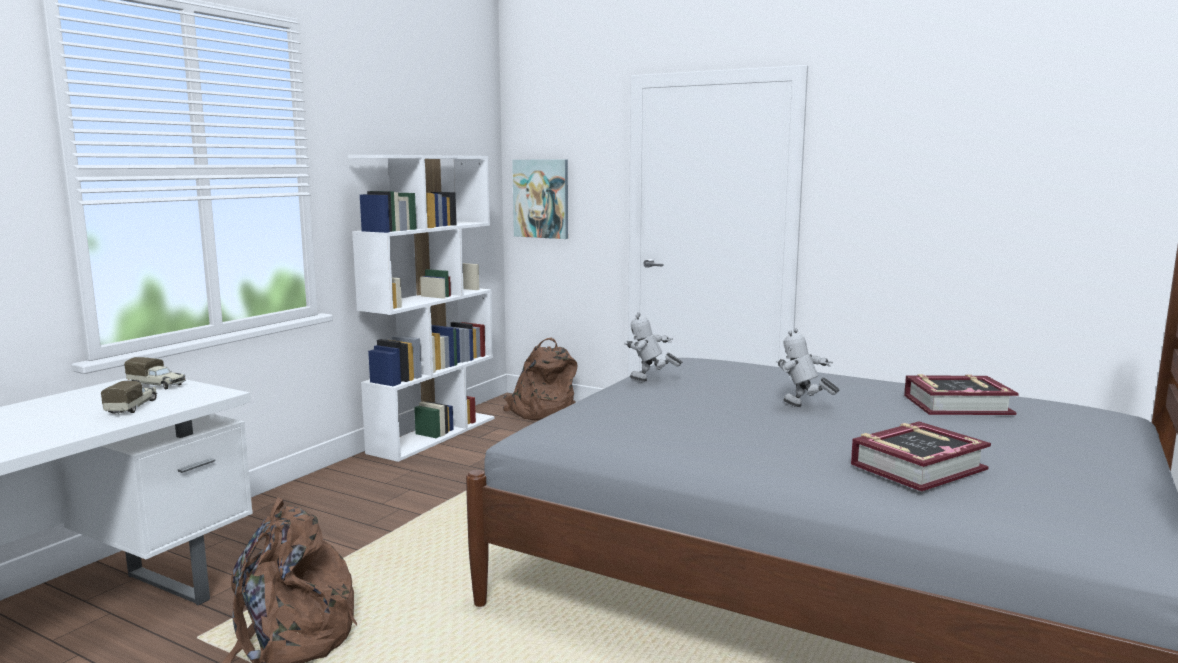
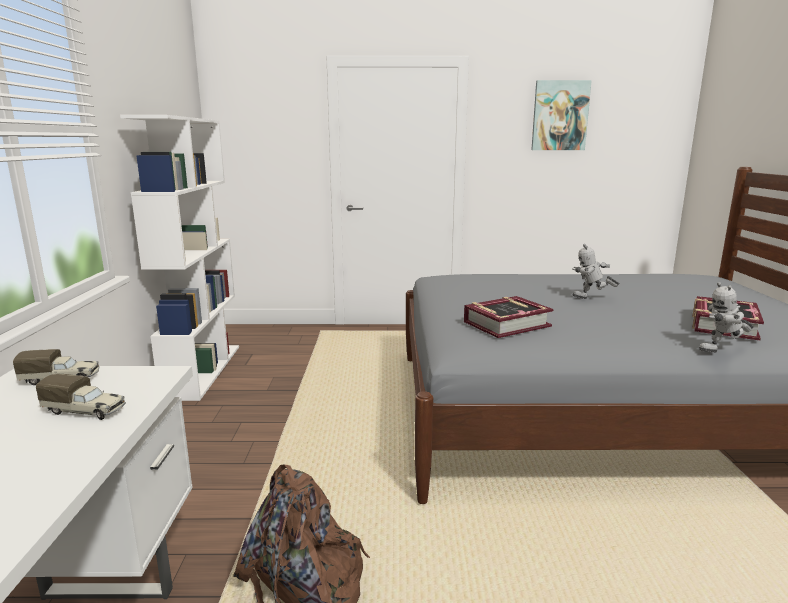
camera: 30 degrees left, 5 degrees up
(133, 407) = (86, 411): toy truck -> toy truck turned 135 degrees clockwise
(541, 198) = (246, 159): picture -> picture (560, 116)
(541, 412) = (271, 335): brown backpack -> none
(650, 382) = (462, 296): toy robot -> toy robot (722, 352)
(957, 405) = (654, 283): book -> book (506, 324)

